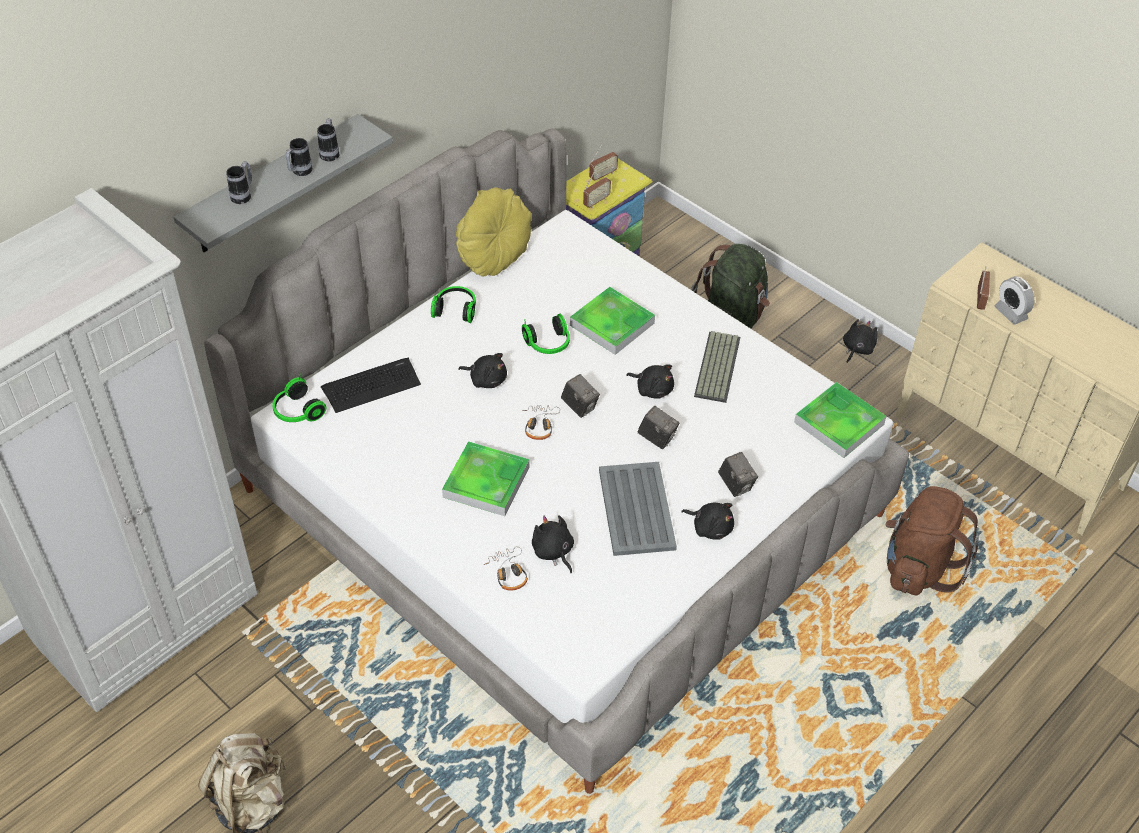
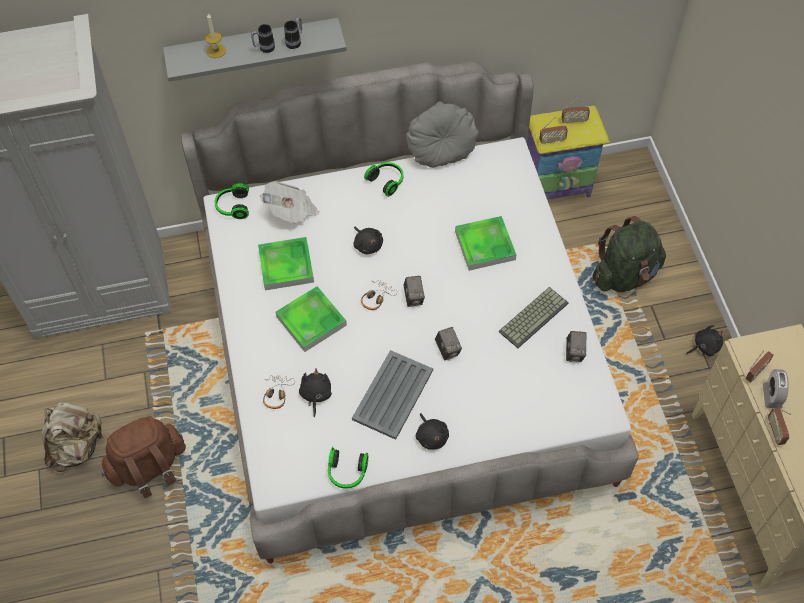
camera: 35 degrees right, 10 degrees up
(243, 195) = (216, 51): mug -> candle
(371, 385) = (291, 211): keyboard -> newspaper
(494, 260) = (441, 155): yellow pillow -> grey pillow
(548, 344) = (429, 239): headphones -> headphones (347, 473)
(652, 389) = (474, 310): black plush toy -> none
(736, 485) = (474, 415): camera -> camera (574, 353)
(839, 423) = (587, 408): tray -> tray (286, 266)
(918, 566) = (613, 539): brown backpack -> brown backpack (149, 467)
(1039, 341) = (775, 431): none -> radio

